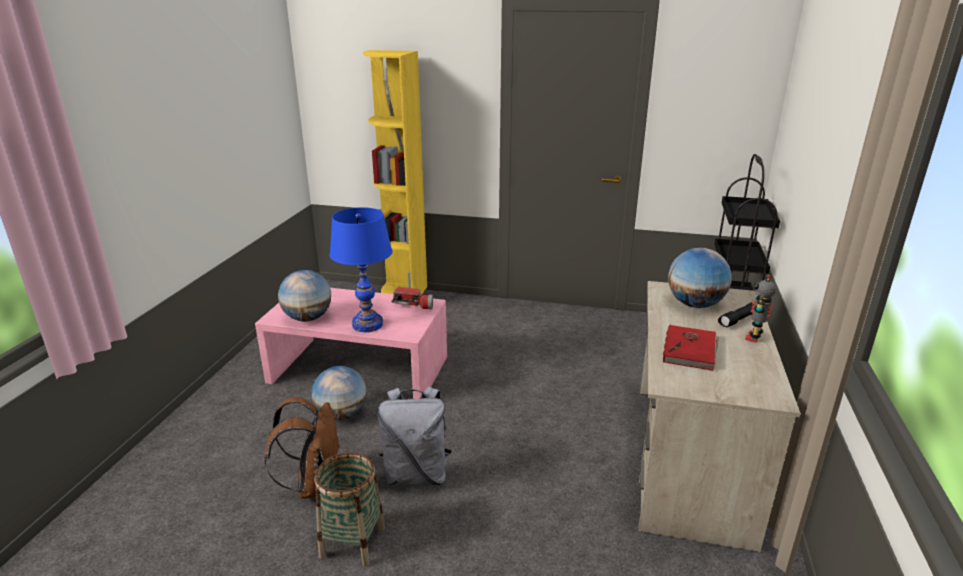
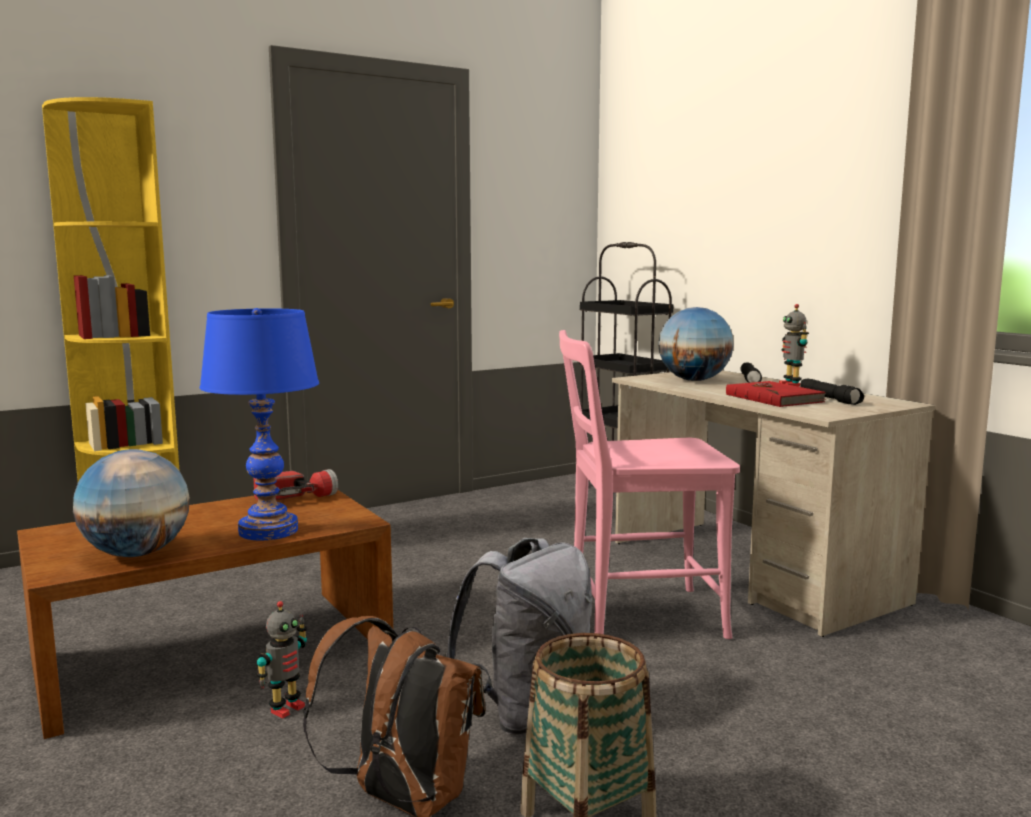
camera: 45 degrees left, 15 degrees down
(342, 414) = (286, 708): globe -> toy robot
(359, 370) = (214, 653): pink coffee table -> brown coffee table
(559, 452) = (637, 616): none -> pink chair
(730, 369) = (830, 399): none -> black flashlight

